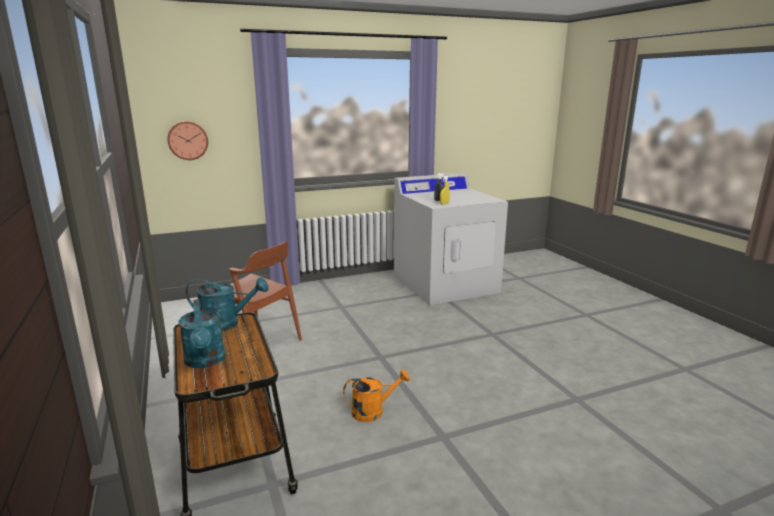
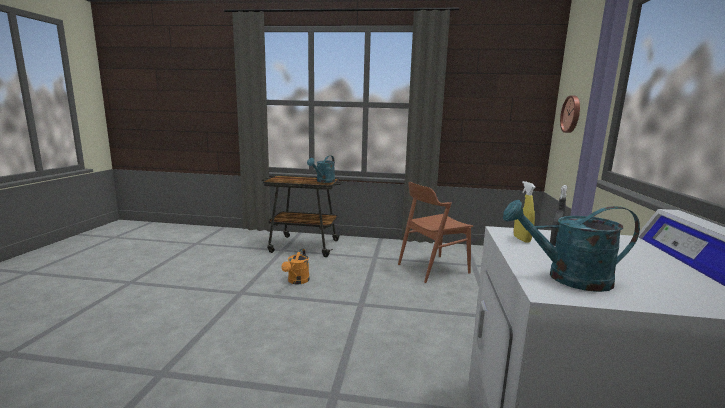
camera: 120 degrees right, 5 degrees down
(205, 361) = (294, 178): turquoise watering can -> turquoise watering can (567, 278)

